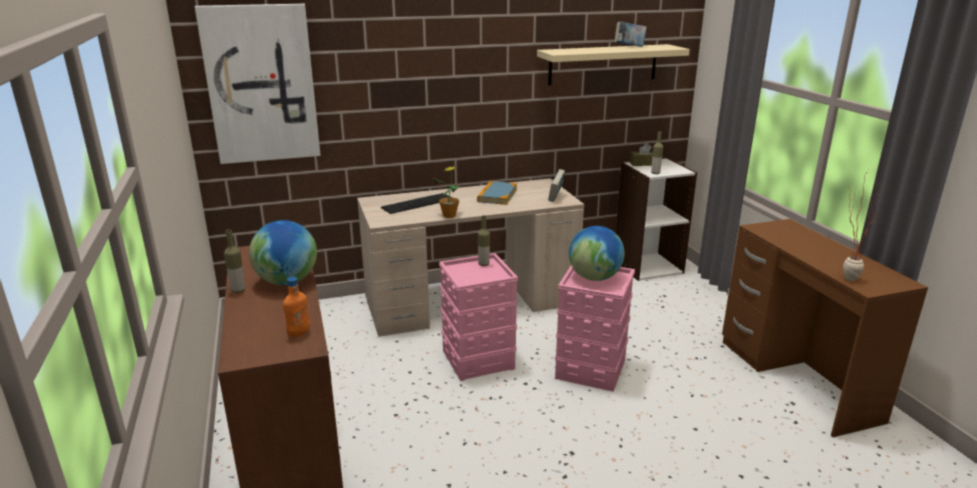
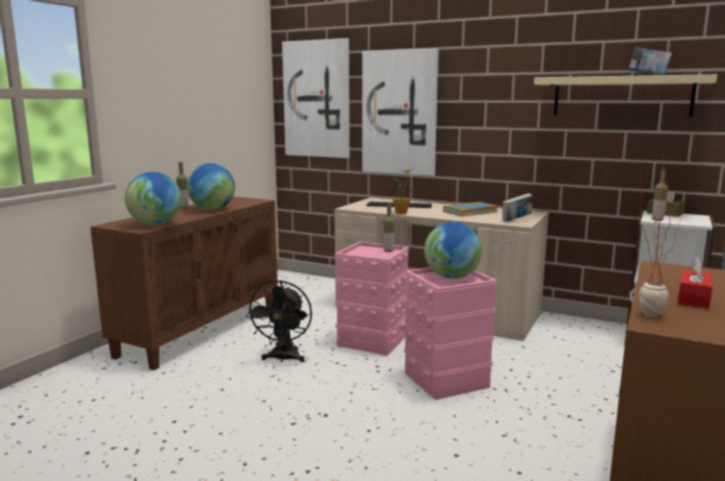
camera: 45 degrees right, 10 degrees down
(299, 333) = (156, 224): orange bottle -> globe
(383, 94) = (399, 113): none -> picture
(440, 420) = (283, 359): none -> black fan
(832, 255) = (693, 299): none -> red tissue box

